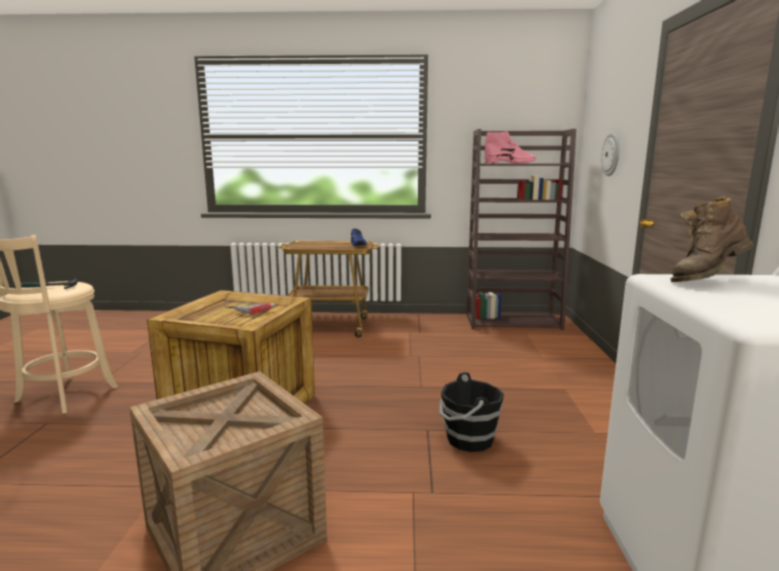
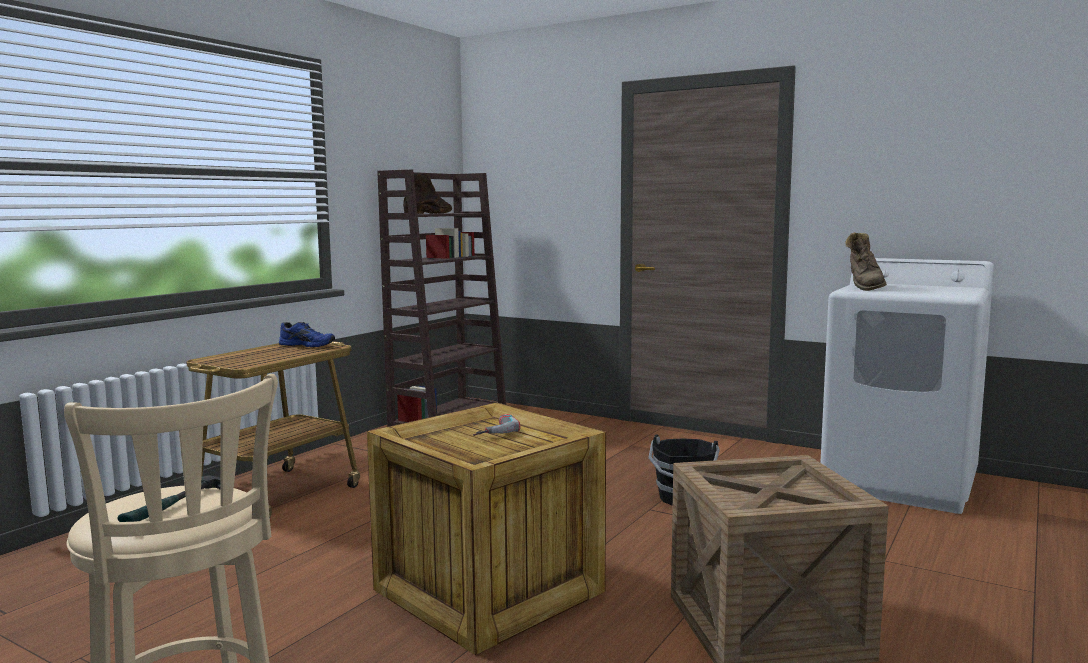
camera: 60 degrees left, 5 degrees down
(510, 163) = (428, 213): pink boot -> brown boot
(611, 154) = (547, 202): wall clock -> none

